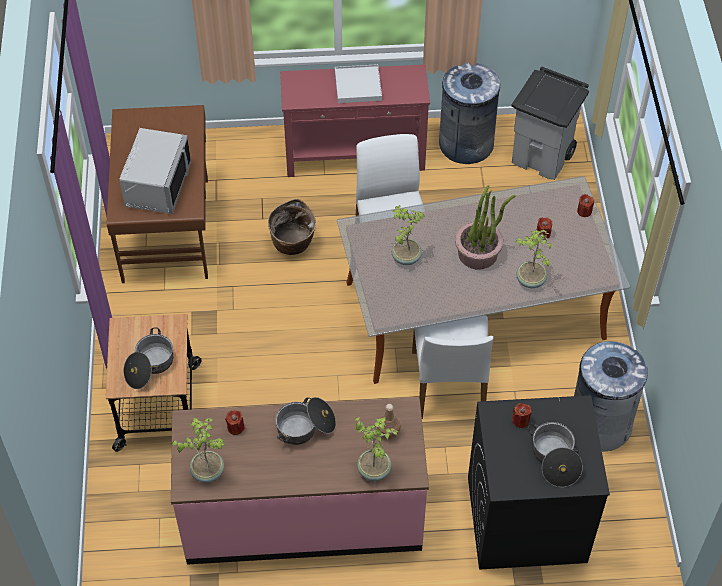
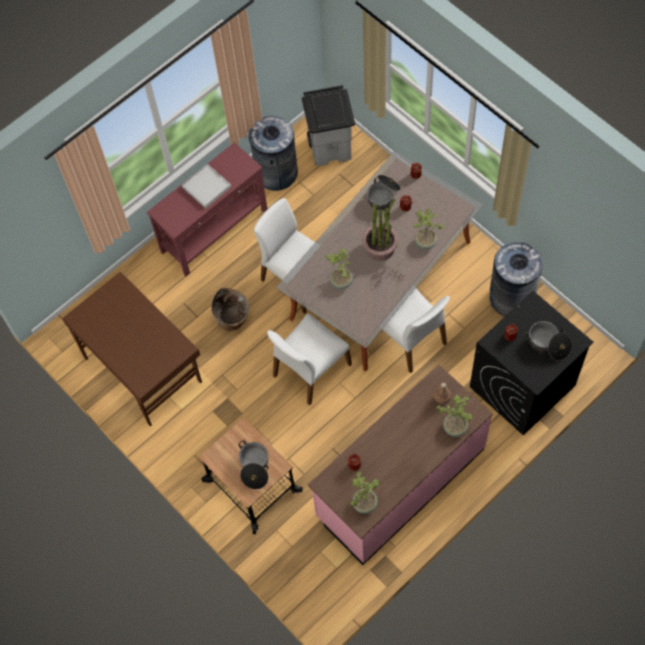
camera: 35 degrees left, 10 degrees up
(157, 185) = (146, 348): grey microwave -> none
(305, 427) = (393, 433): cooking pot -> cooking pot (383, 196)
(321, 342) = (310, 370): none -> white chair

